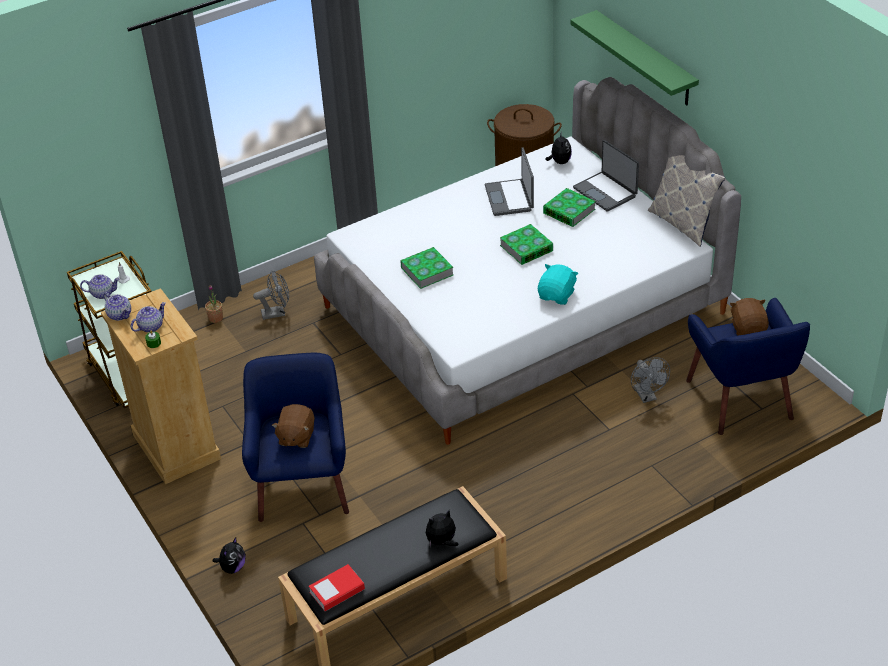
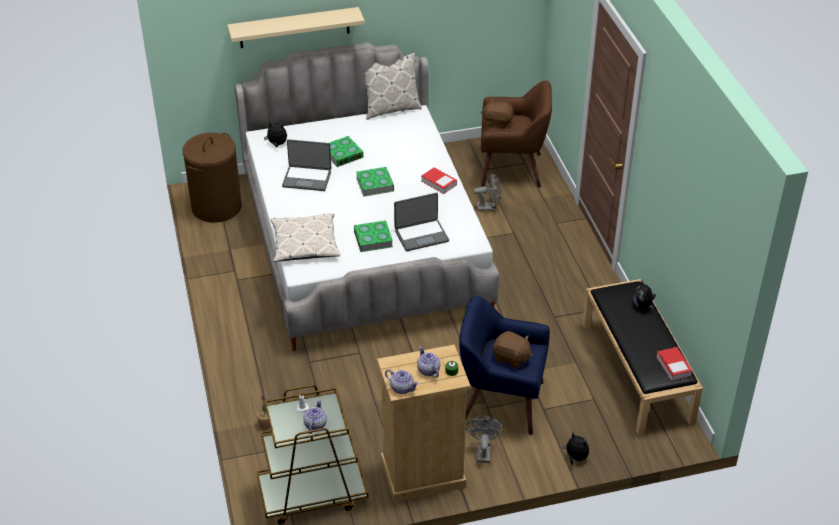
camera: 75 degrees left, 0 degrees up
(120, 315) = (402, 388): teapot -> teapot turned 60 degrees clockwise
(277, 313) = (282, 382): grey fan -> grey fan (483, 451)
(397, 226) = (305, 244): none -> pillow
(557, 295) = (438, 183): turquoise plush toy -> book
(606, 192) = (331, 132): laptop -> laptop (421, 235)
(645, 59) = (294, 27): green shelf -> beige shelf
(741, 400) = (512, 169): blue armchair -> brown armchair

